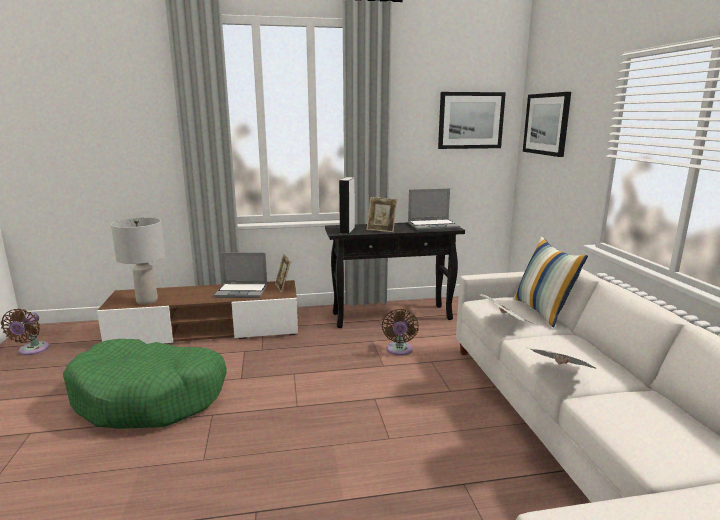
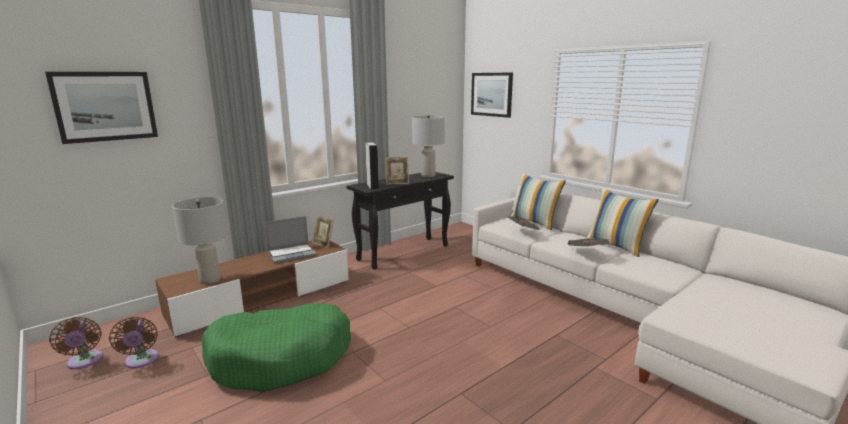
camera: 30 degrees left, 0 degrees up
(399, 350) = (435, 273): brown fan -> brown fan (141, 361)
(433, 226) = (428, 175): laptop -> grey table lamp
(470, 120) = (435, 92): picture -> picture (105, 106)
(632, 377) = (616, 246): none -> pillow

